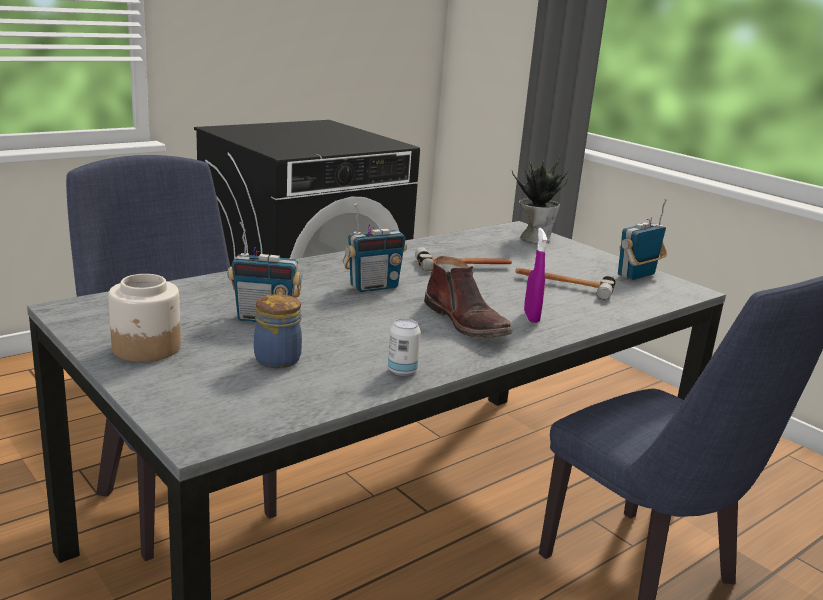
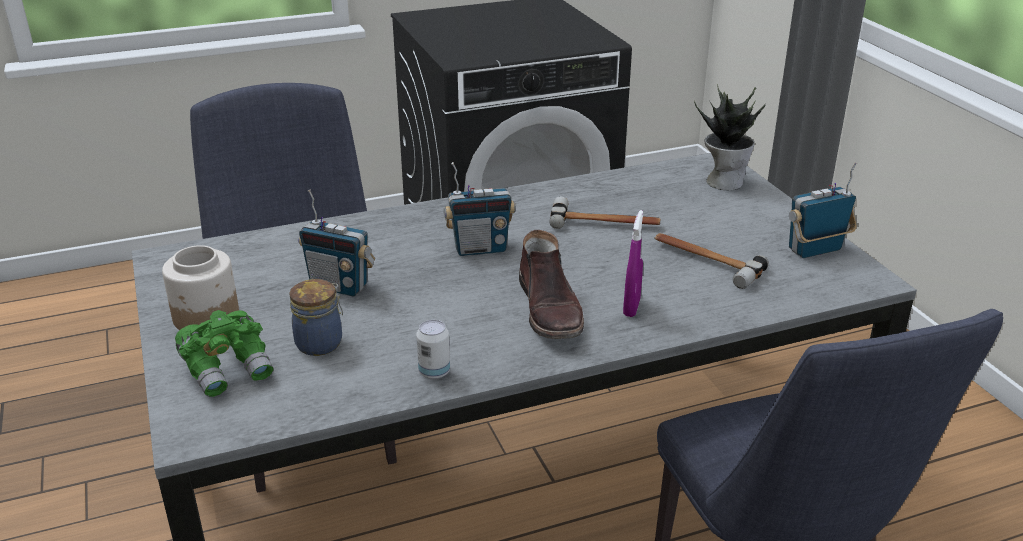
camera: 20 degrees right, 10 degrees up
(201, 385) = (229, 370): none -> green binoculars

